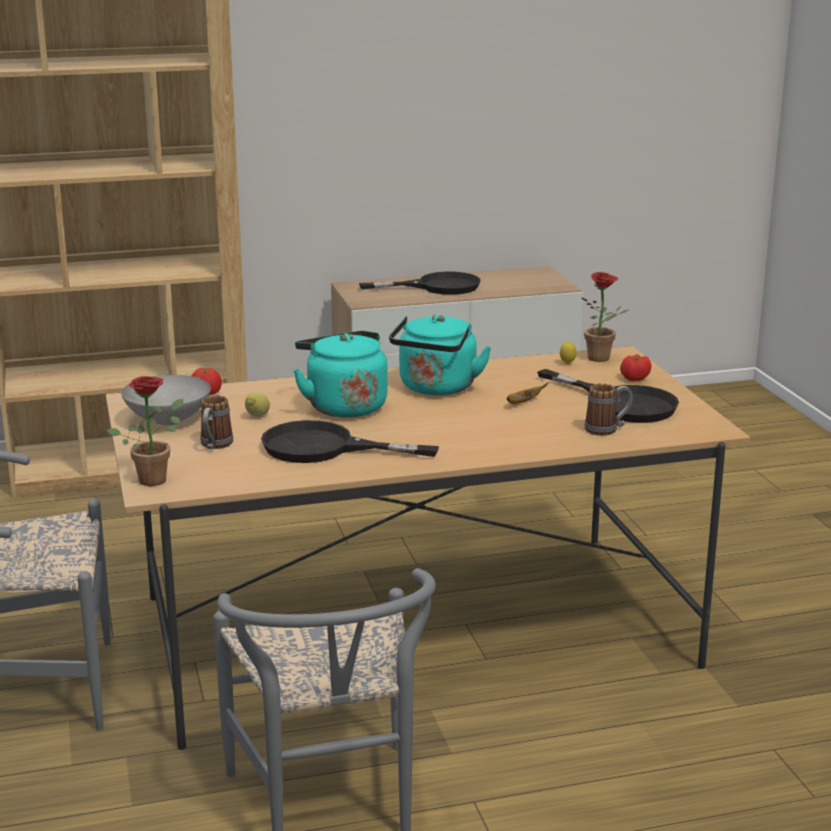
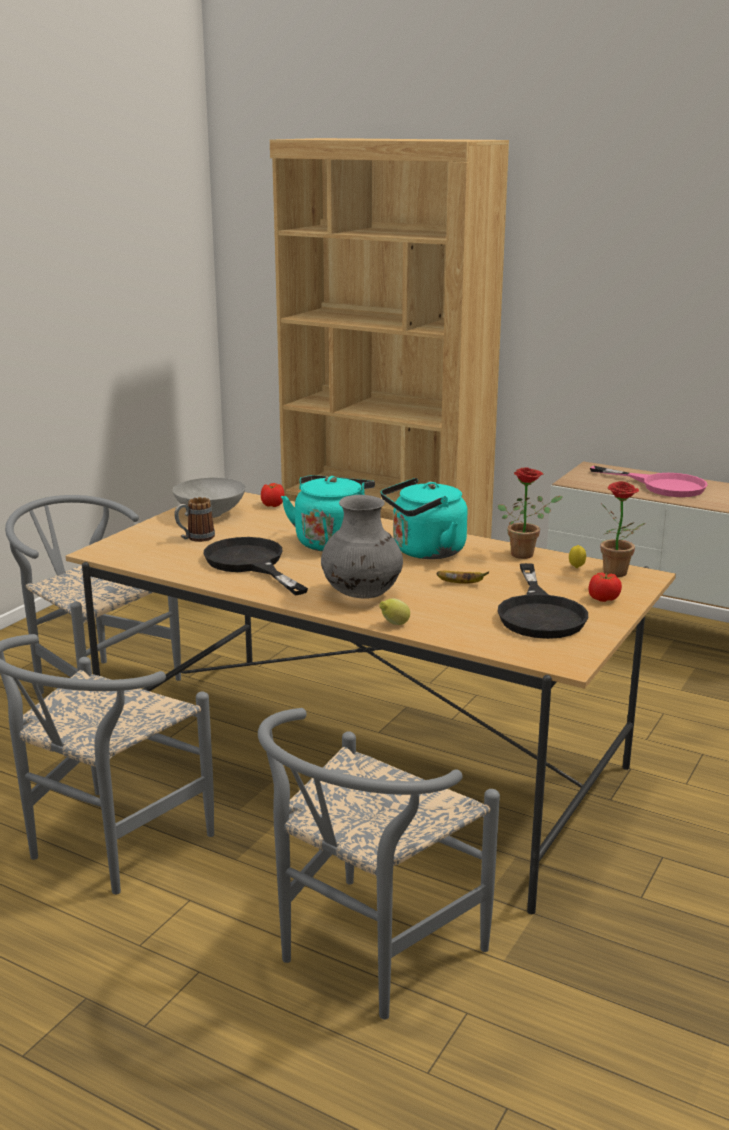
camera: 45 degrees right, 0 degrees up
(156, 478) = (119, 545): potted plant -> potted plant (526, 554)
(257, 417) = (263, 530): lemon -> lemon (394, 624)
(437, 287) = (662, 486): black frying pan -> pink frying pan
(476, 438) = (361, 595): none -> grey vase
(607, 429) = (475, 627): mug -> none
(661, 756) = (367, 956): none -> grey chair

